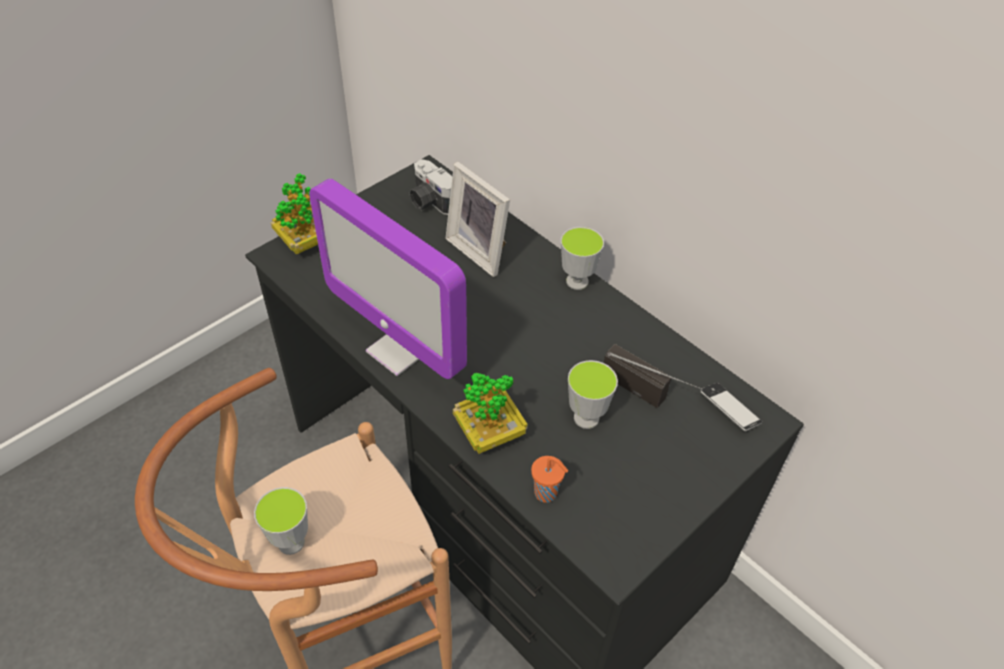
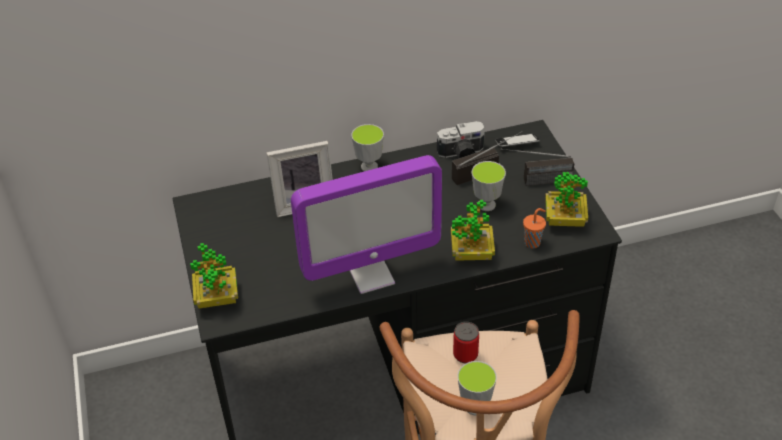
camera: 60 degrees left, 5 degrees down
(368, 502) = (465, 354): none -> can
(430, 202) = (229, 213): camera -> camera (462, 154)
(614, 517) = (564, 220): none -> potted plant
(667, 457) = (535, 182): none -> radio

